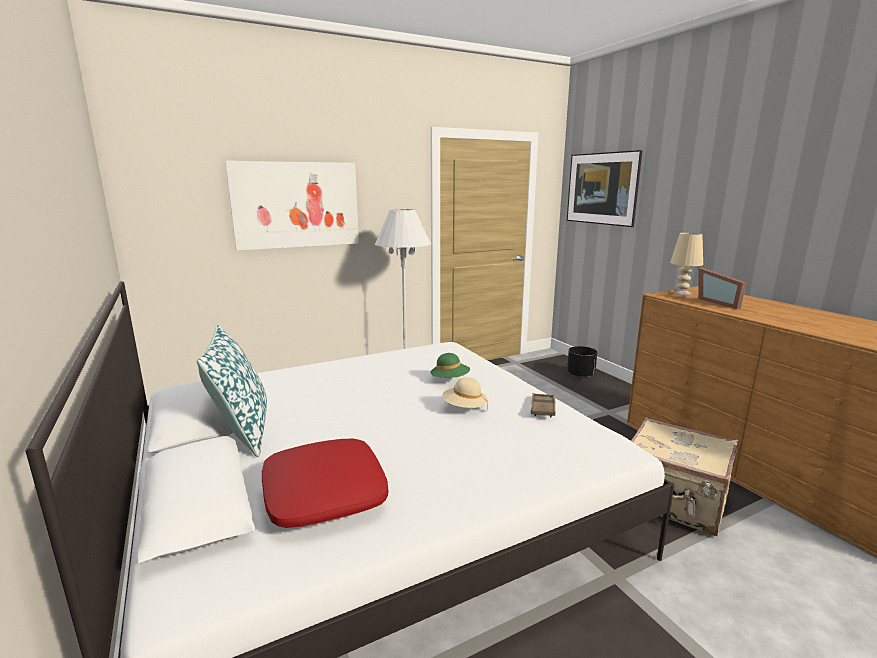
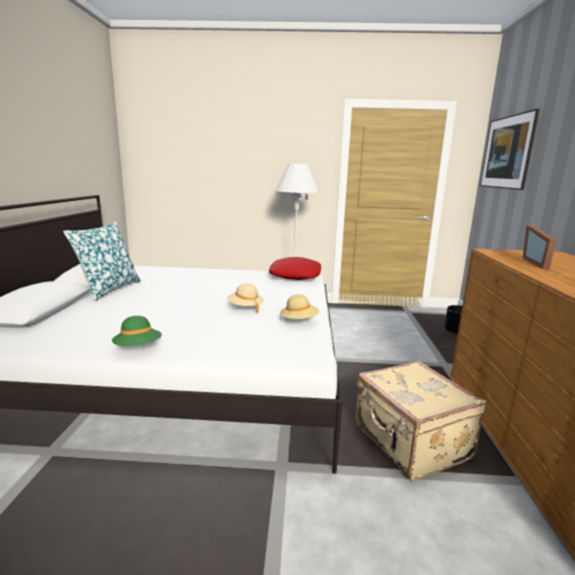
camera: 30 degrees right, 0 degrees up
(296, 205) = (231, 159): picture -> none
(324, 494) = (90, 324): red pillow -> red pillow (295, 276)
(450, 380) = (269, 292): green hat -> green hat (138, 348)
(543, 408) = (299, 321): brown tray -> beige hat
(682, 293) = (519, 252): beige table lamp -> none

